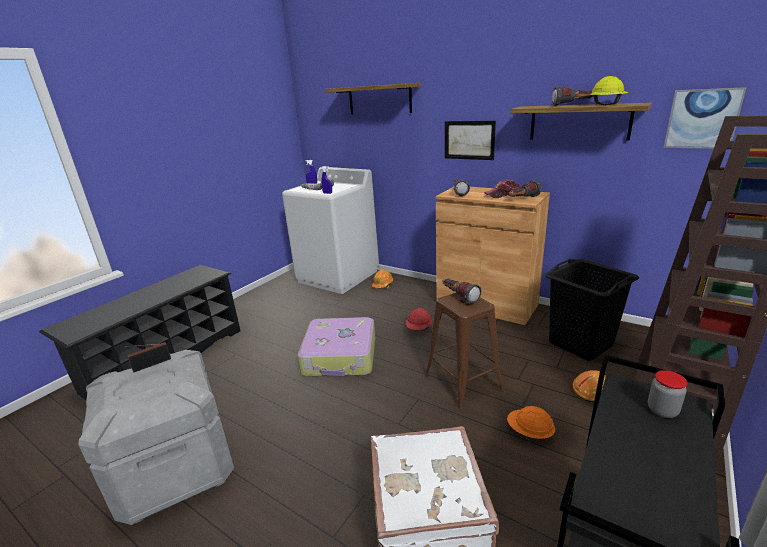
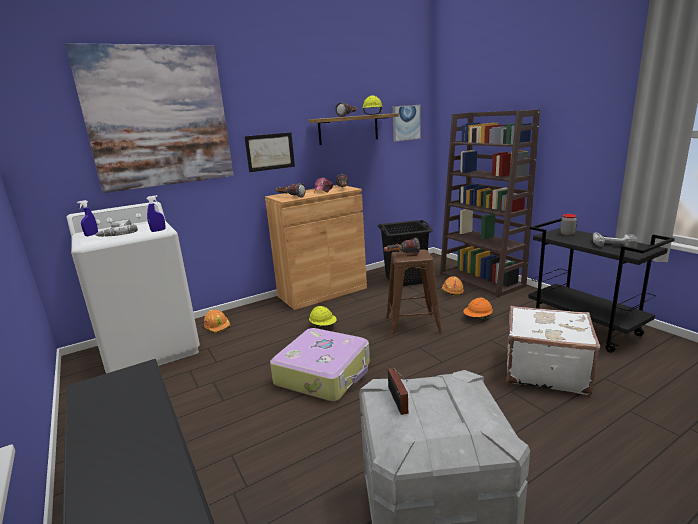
camera: 65 degrees left, 5 degrees down
(379, 99) = (158, 117): shelf -> picture
(419, 329) = (323, 326): red hard hat -> yellow hard hat
(655, 478) = (612, 243): none -> power drill

